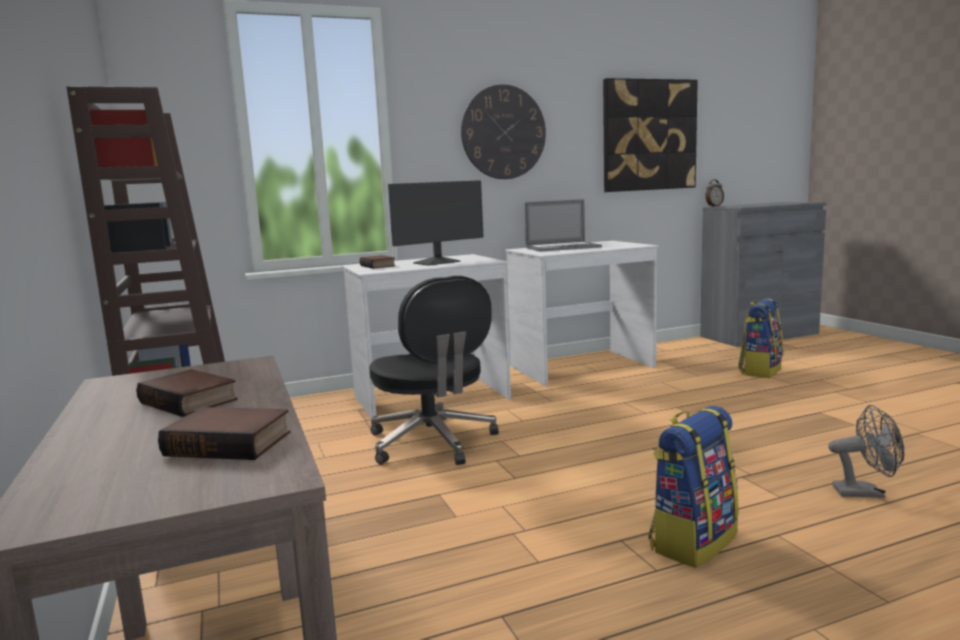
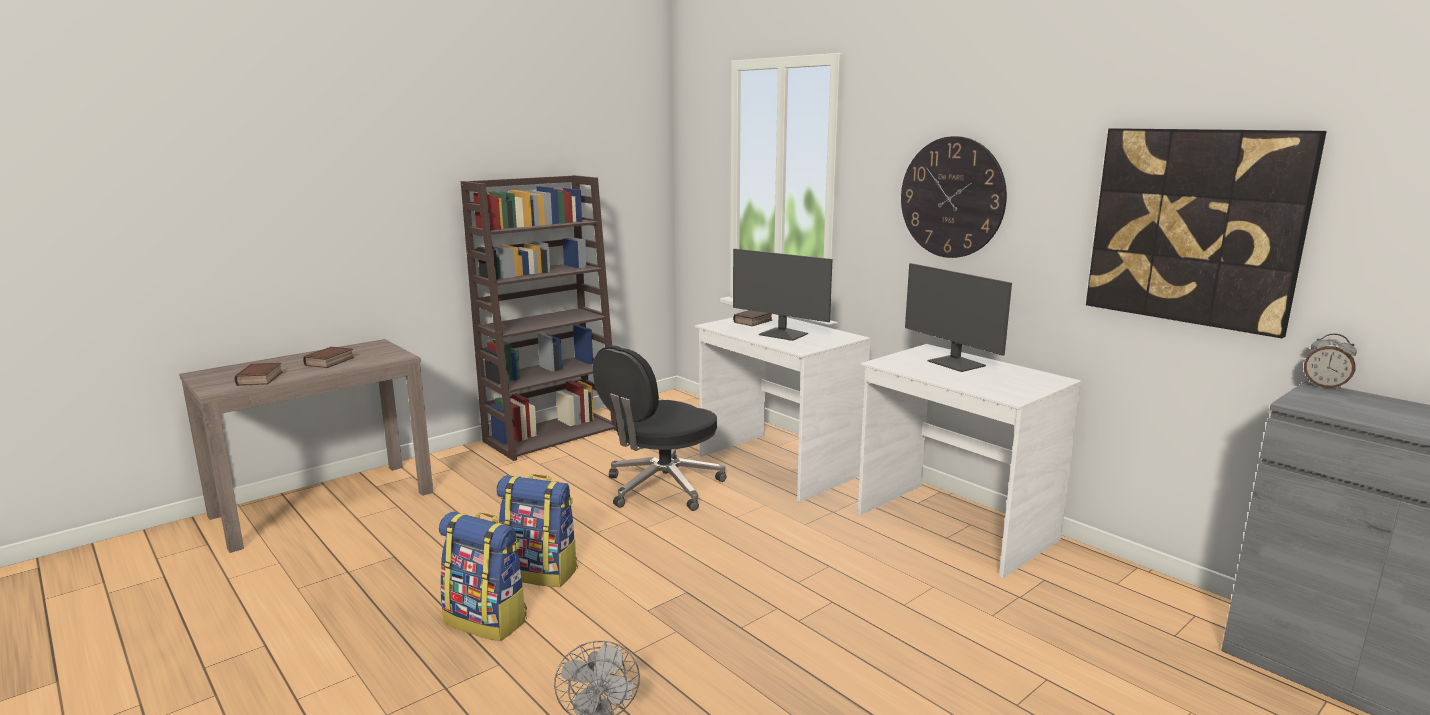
camera: 70 degrees right, 5 degrees up
(562, 247) = (955, 364): laptop -> monitor
(760, 371) = (1071, 672): backpack -> backpack (540, 572)

